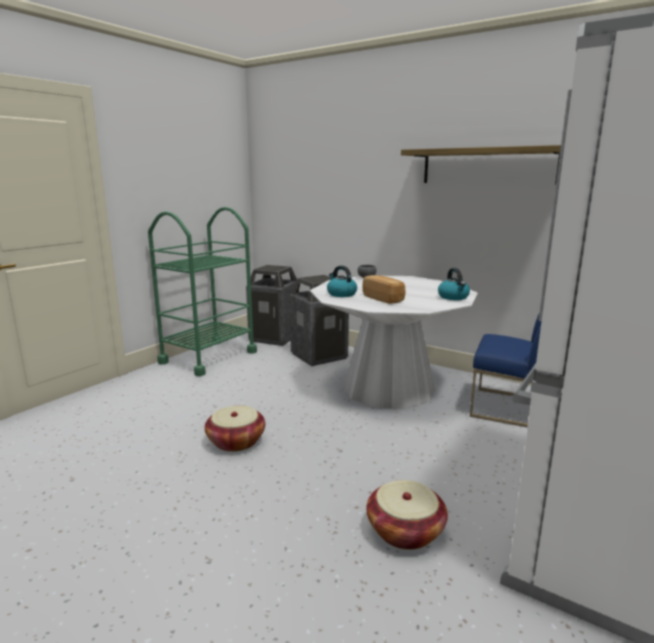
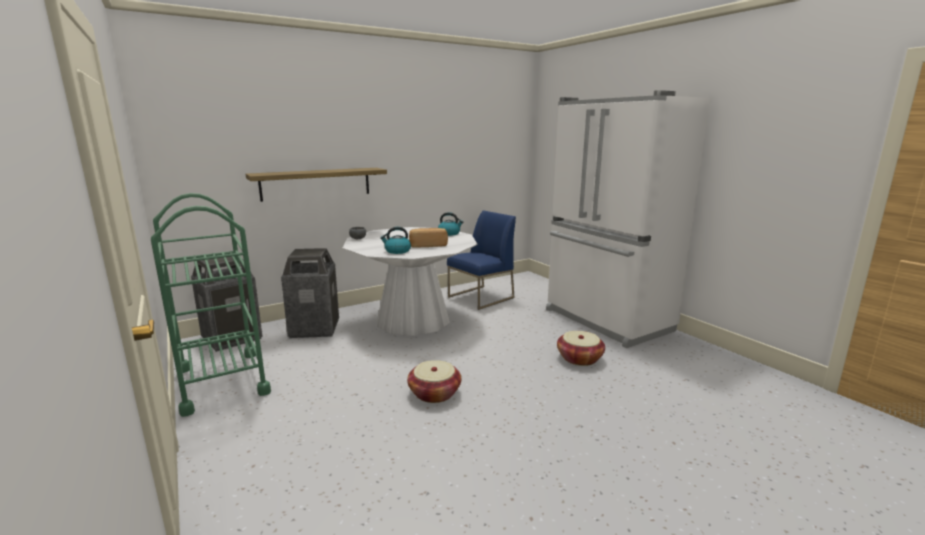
camera: 65 degrees left, 0 degrees up
(488, 166) = (417, 138): shelf -> shelf (316, 183)

